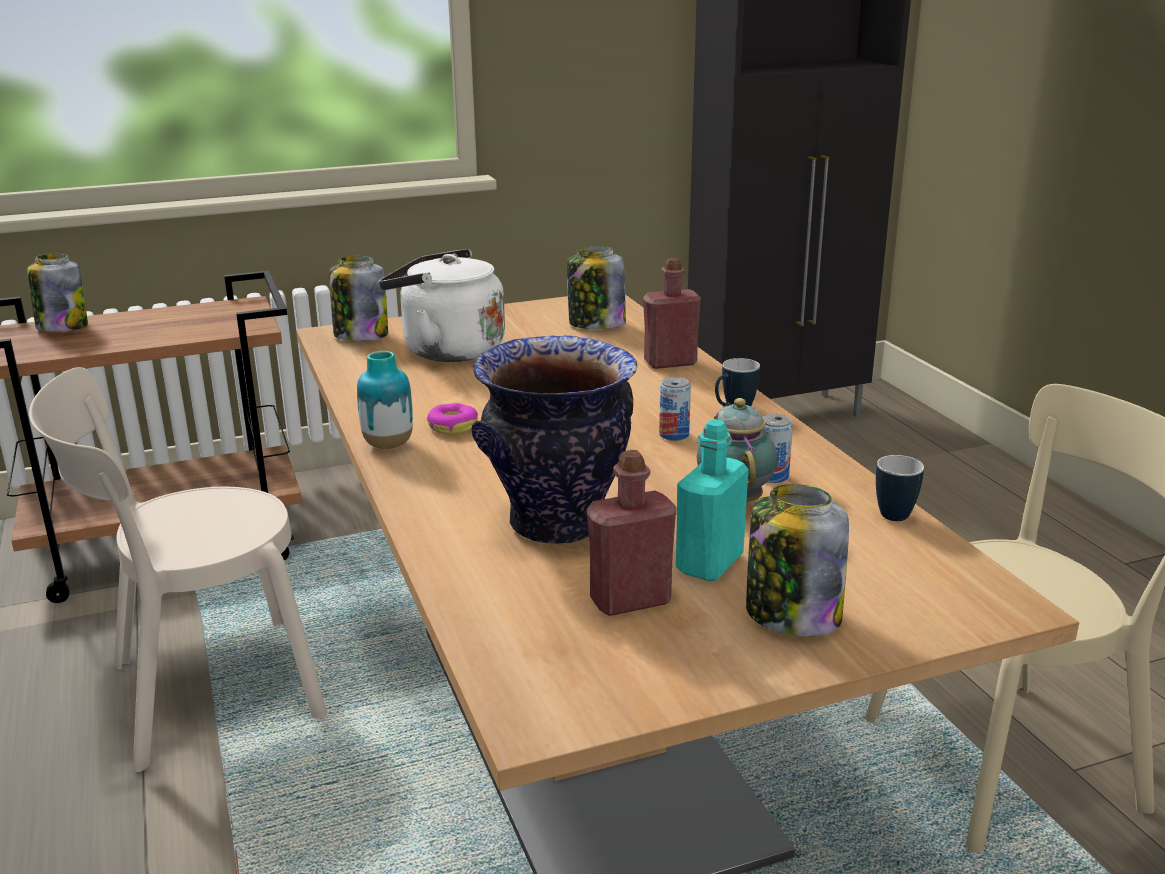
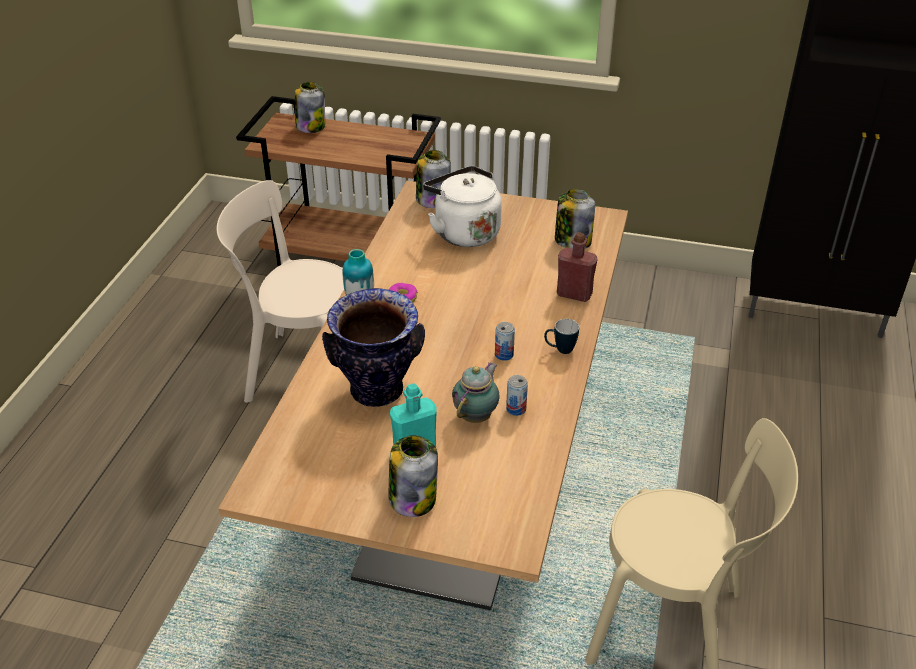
camera: 35 degrees right, 15 degrees up
(630, 600) = (356, 452): red bottle -> none
(894, 511) = (545, 463): mug -> none

